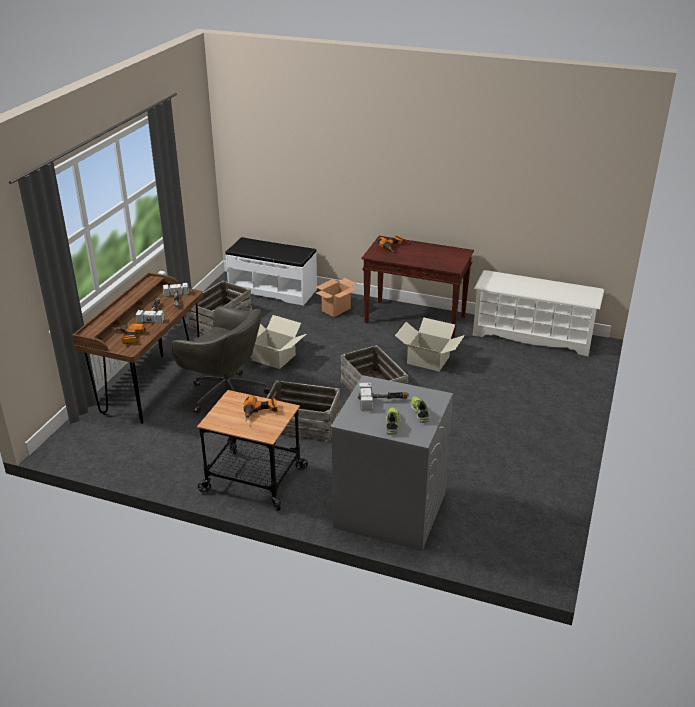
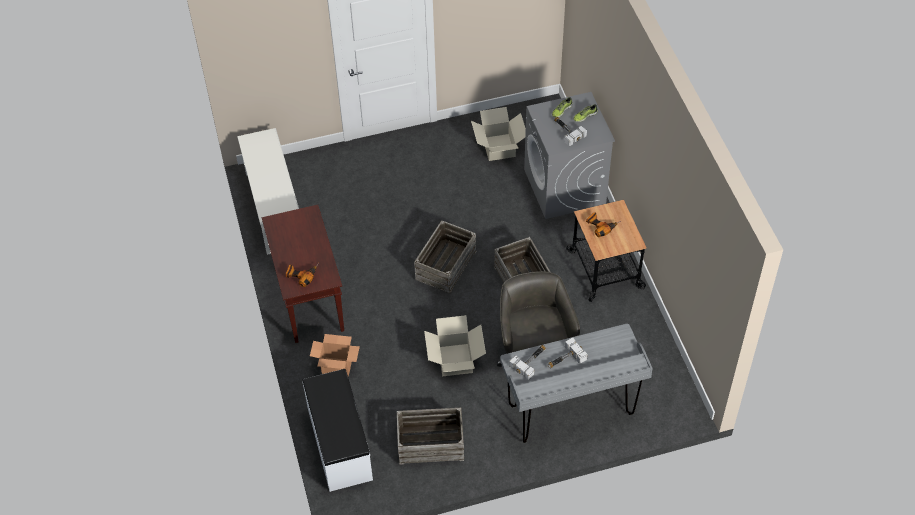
camera: 125 degrees left, 20 degrees up
(128, 337) = (610, 347): power drill -> none
(151, 387) = (571, 411): brown desk -> grey desk
(428, 360) = (371, 256): cardboard box -> cardboard box (499, 147)

